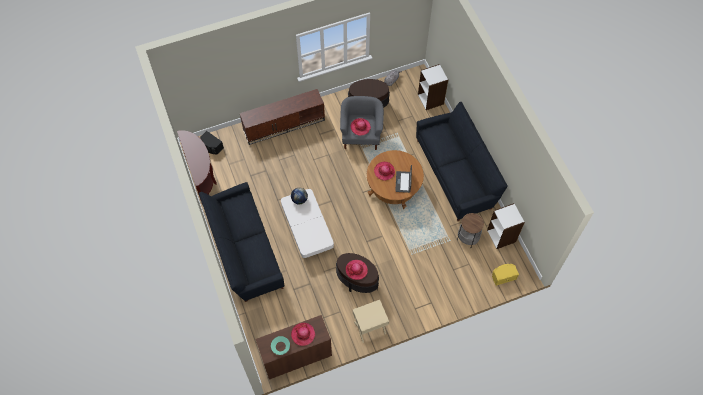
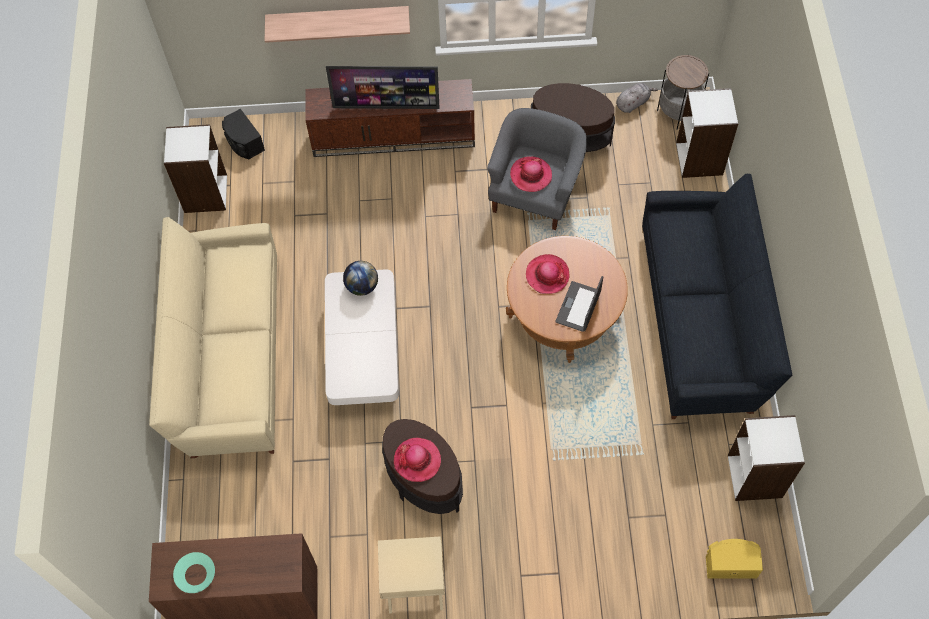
camera: 20 degrees right, 0 degrees up
(202, 176) = (205, 193): brown console table -> white bookcase
(245, 250) = (229, 357): black sofa -> beige sofa
(252, 76) = (338, 19): none -> shelf
(282, 112) = (386, 106): none -> television
(303, 334) = (250, 563): hat -> none
(468, 238) = (681, 460): side table -> side table (678, 112)

